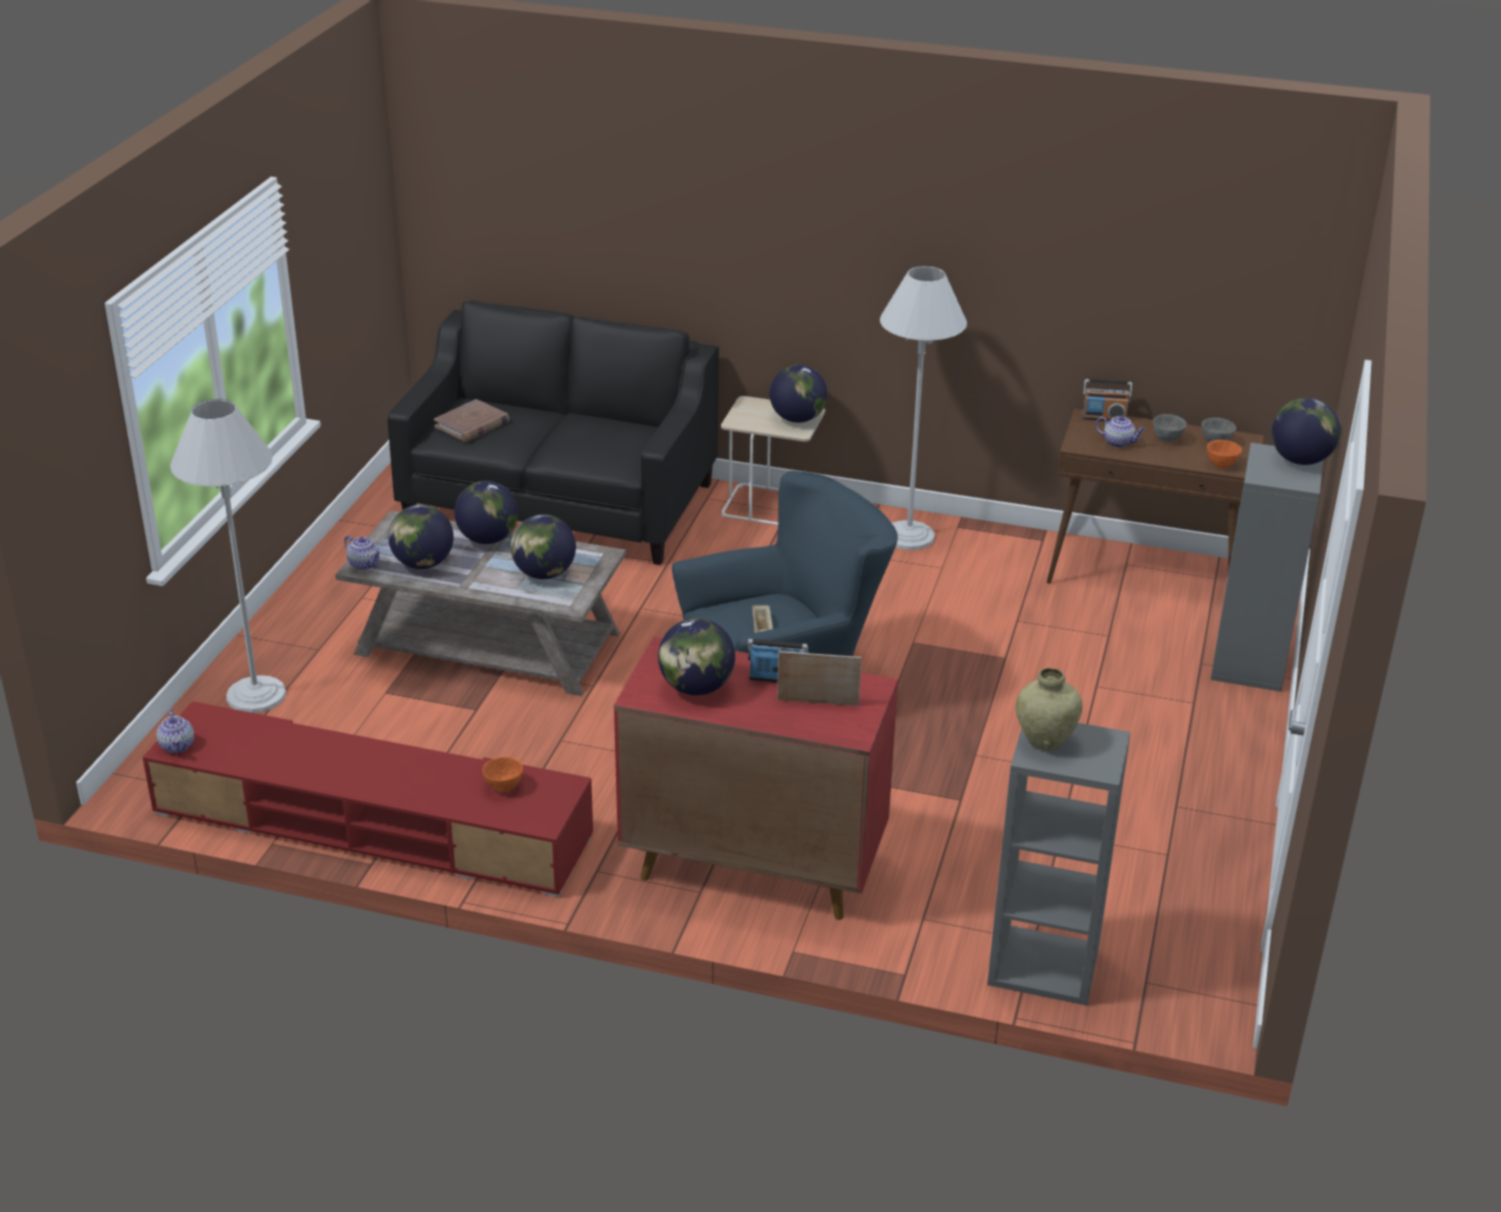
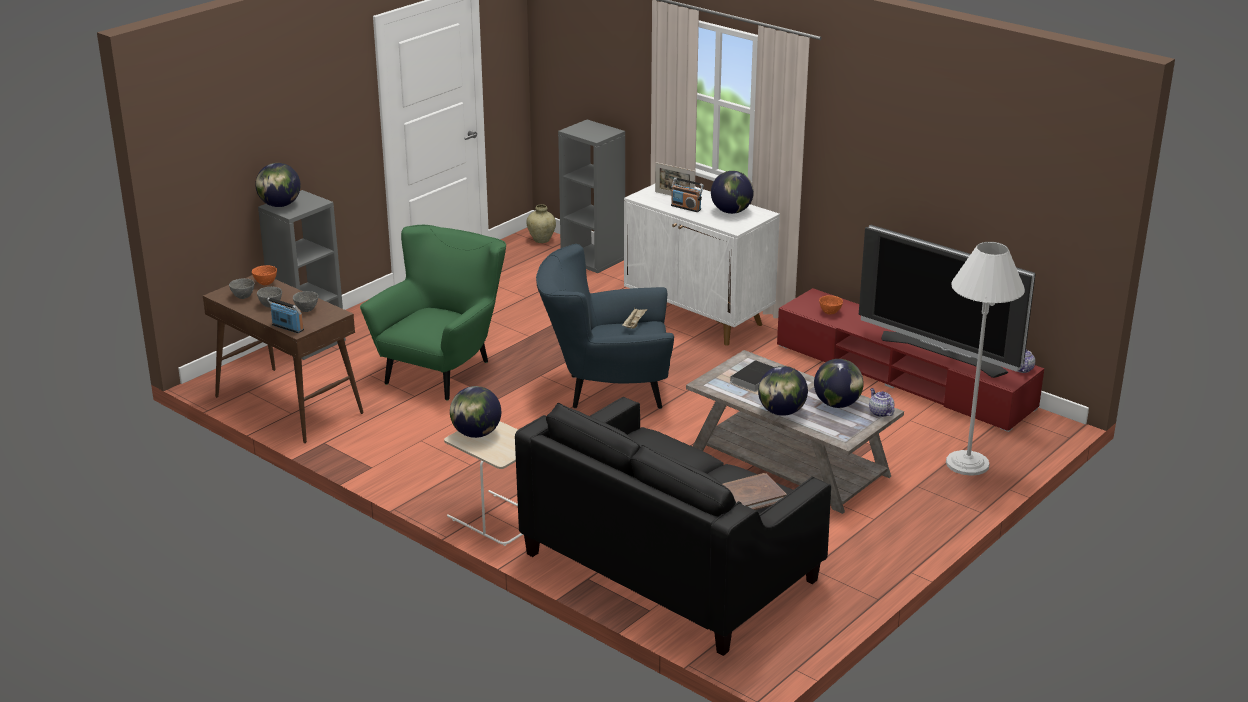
camera: 155 degrees left, 5 degrees down
(303, 745) = (942, 354): none -> television
(544, 574) = (754, 380): globe -> book
(752, 866) = (699, 317): red cabinet -> white cabinet
(909, 536) = (416, 469): white floor lamp -> none
(1028, 667) = (443, 369): none -> green armchair
(1045, 740) = (600, 134): beige vase -> beige vase (541, 240)
(1119, 442) = (306, 310): teapot -> grey bowl

